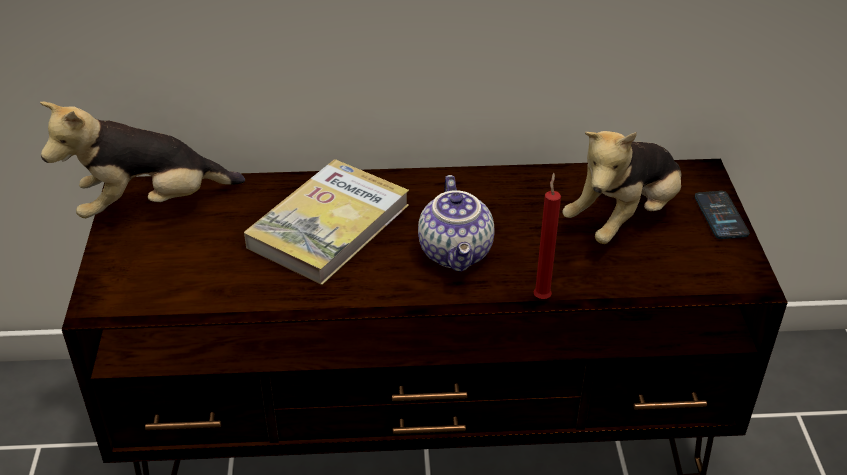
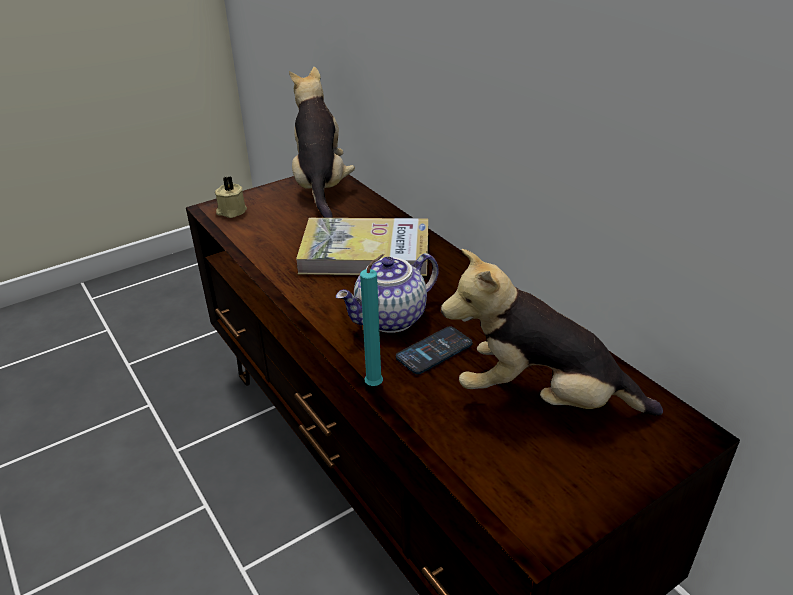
camera: 60 degrees right, 5 degrees down
(125, 293) = (231, 211): none -> beige candle
(150, 205) = (321, 186): plush toy -> plush toy turned 45 degrees clockwise
(542, 296) = (377, 384): red candle -> turquoise candle
(720, 216) = (631, 472): phone -> phone (434, 351)

